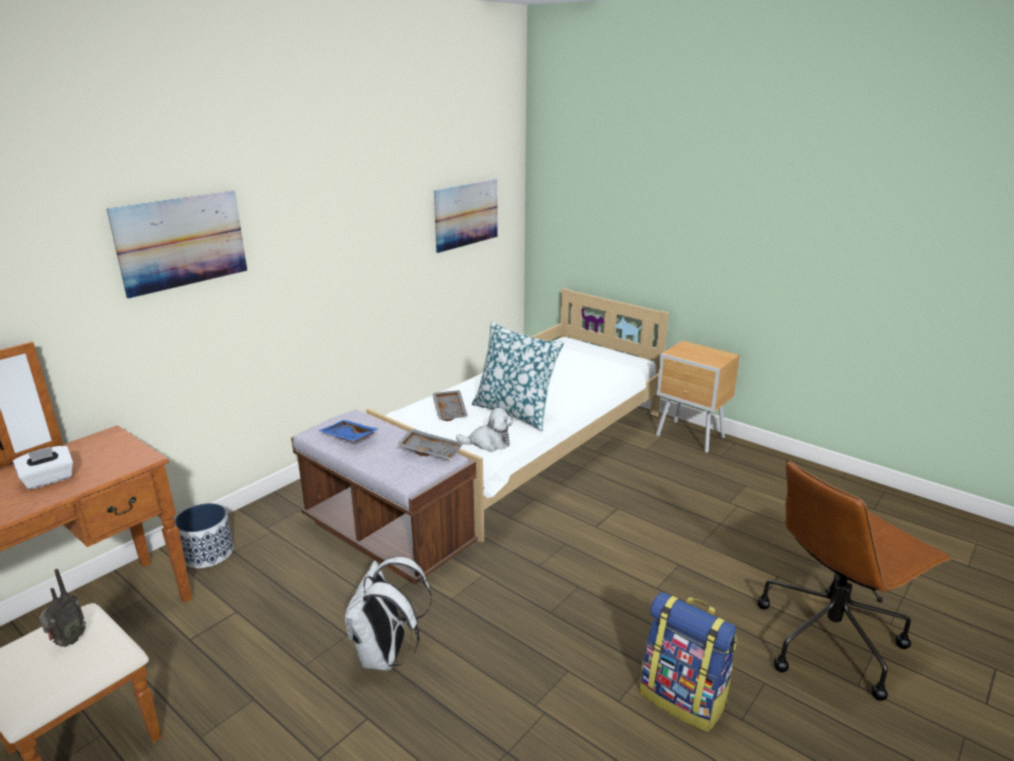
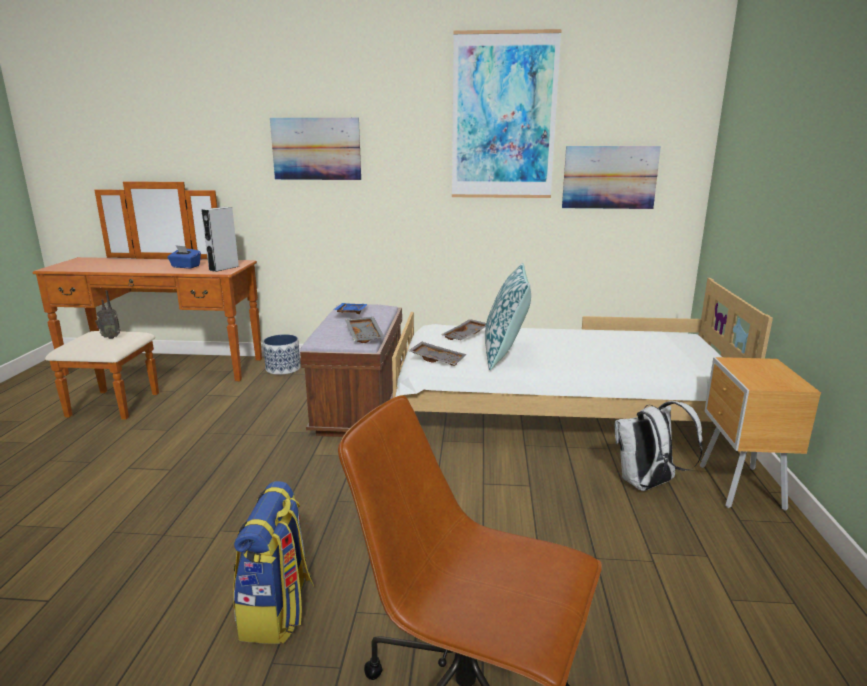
camera: 55 degrees right, 5 degrees down
(49, 479) = (185, 266): white tissue box -> blue tissue box
(123, 454) = (224, 268): none -> grey speaker
(382, 168) = (503, 117): none -> picture
(386, 655) = (233, 454): white backpack -> white backpack (647, 485)
(488, 443) = (437, 359): plush toy -> grey tray

